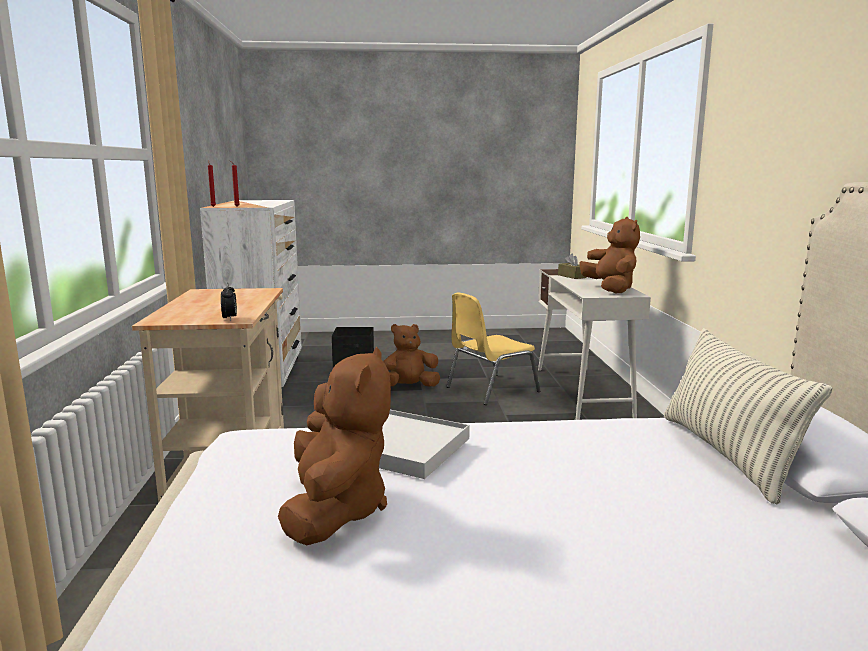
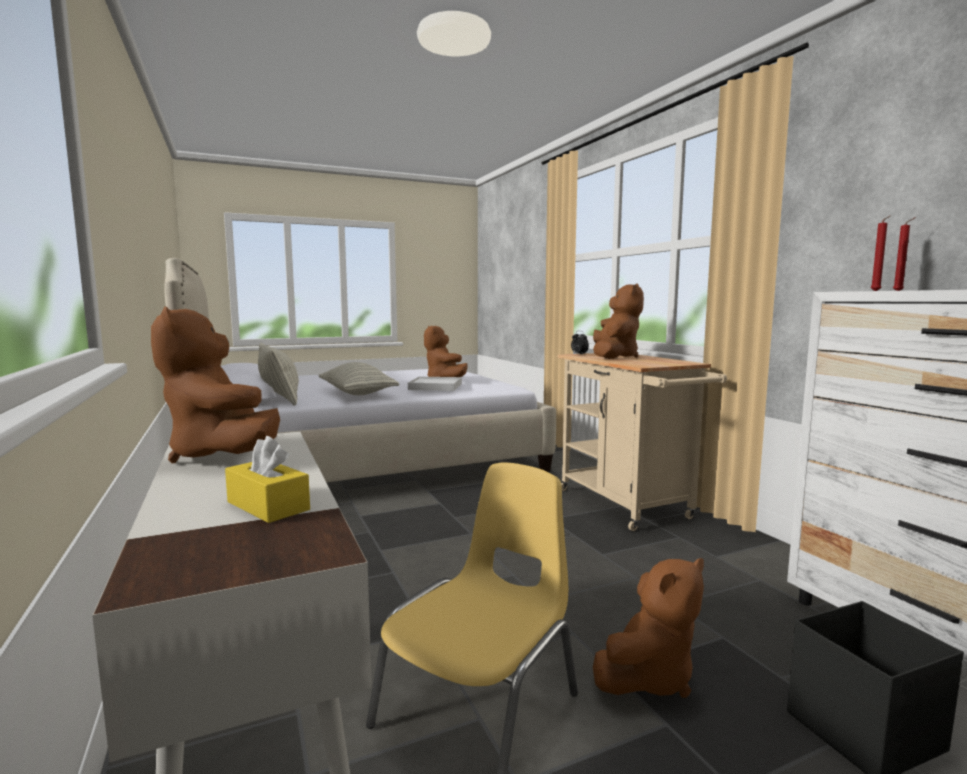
camera: 160 degrees right, 5 degrees down
(218, 308) = (614, 357): none -> brown plush toy
(572, 276) = (268, 506): brown tissue box -> yellow tissue box
(572, 453) = (357, 393): none -> pillow

